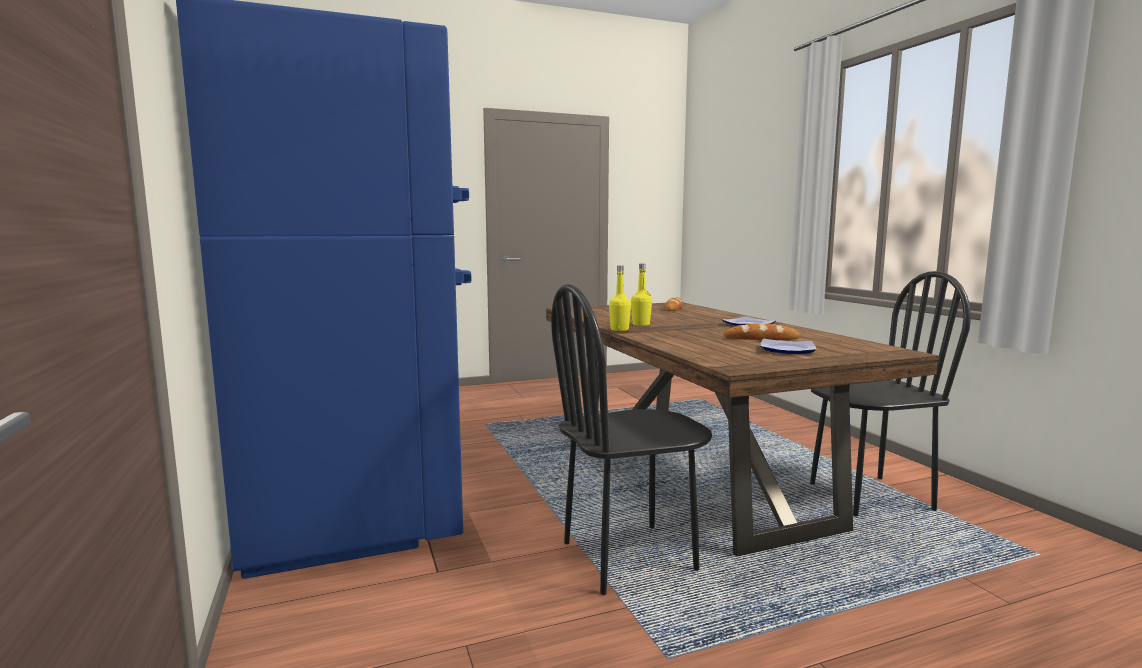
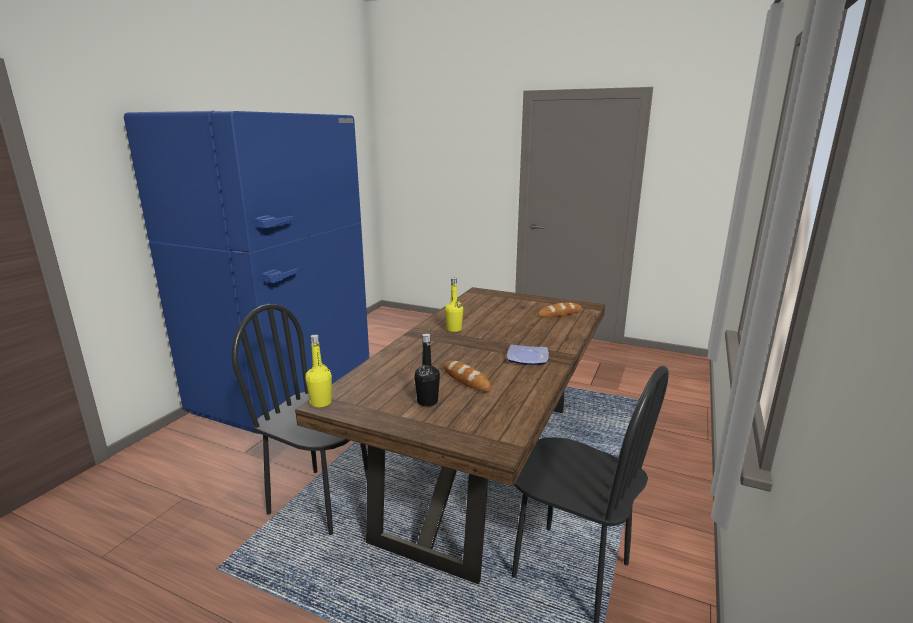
camera: 45 degrees right, 10 degrees up
(619, 330) = (419, 331): yellow bottle -> yellow bottle (321, 403)
(788, 350) = (427, 401): plate -> black bottle

